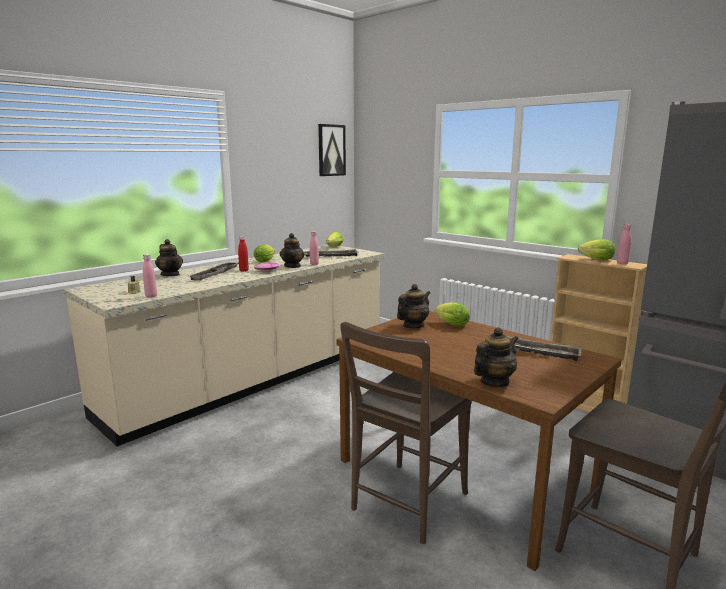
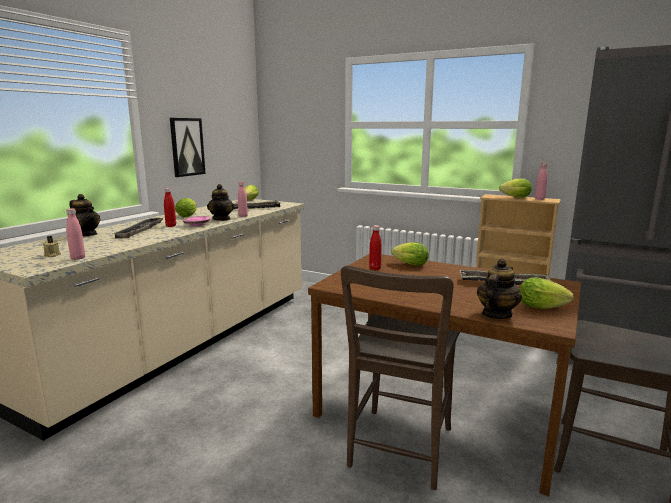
camera: 15 degrees left, 0 degrees up
(331, 150) = (237, 103): picture -> picture (187, 147)
(413, 326) = (375, 268): teapot -> red bottle
(551, 381) = (544, 308): none -> lettuce

